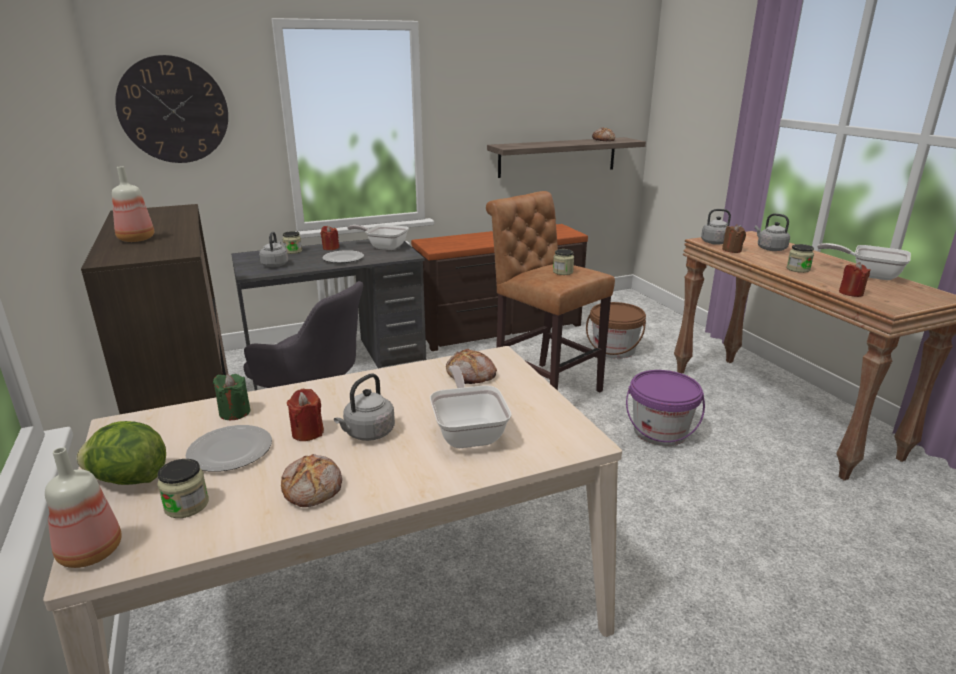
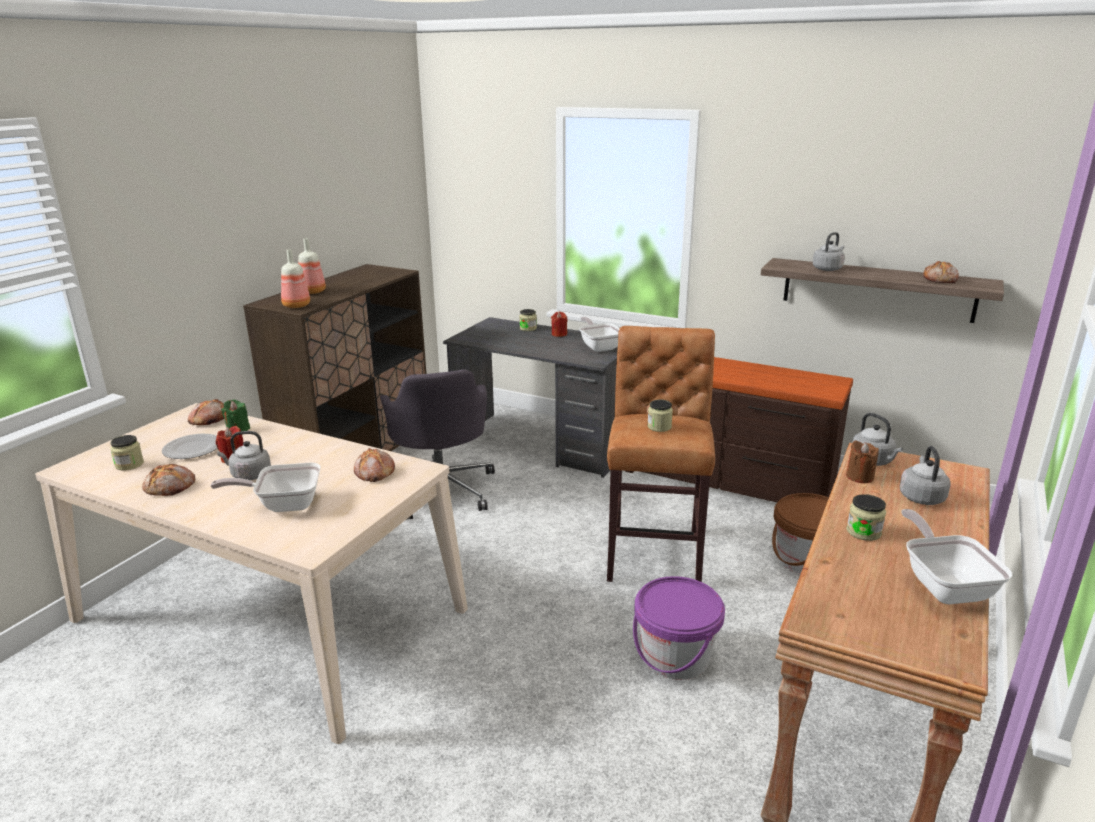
camera: 50 degrees right, 0 degrees up
(90, 553) = (74, 464): bottle -> bottle (296, 306)
(129, 479) = (143, 440): lettuce -> none
(166, 423) = (209, 420): none -> bread
(173, 110) = (474, 185): wall clock -> none
(275, 264) = (491, 336): grey kettle -> grey kettle (828, 269)
(343, 259) = (544, 347): plate -> none
(468, 432) = (283, 504): frying pan -> frying pan turned 135 degrees counterclockwise
(851, 293) = (827, 584): red candle -> none

